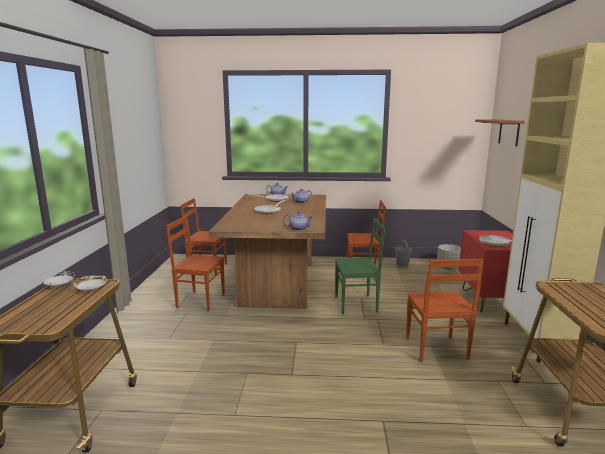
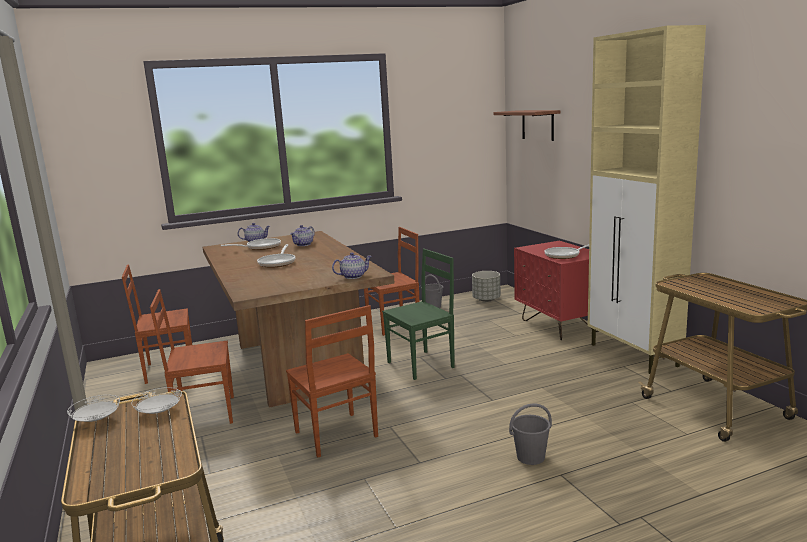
camera: 25 degrees left, 0 degrees up
(371, 398) = (530, 457): none -> grey bucket
(435, 349) = (549, 389): brown chair -> brown chair (335, 435)

